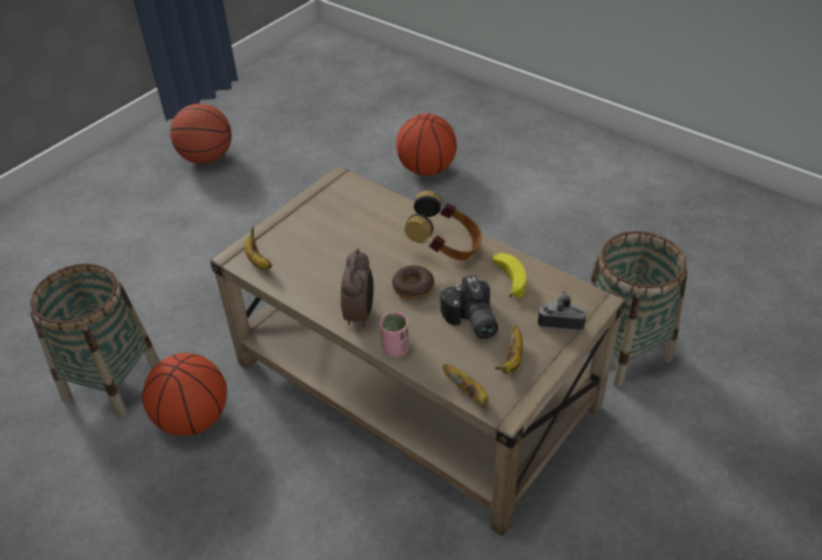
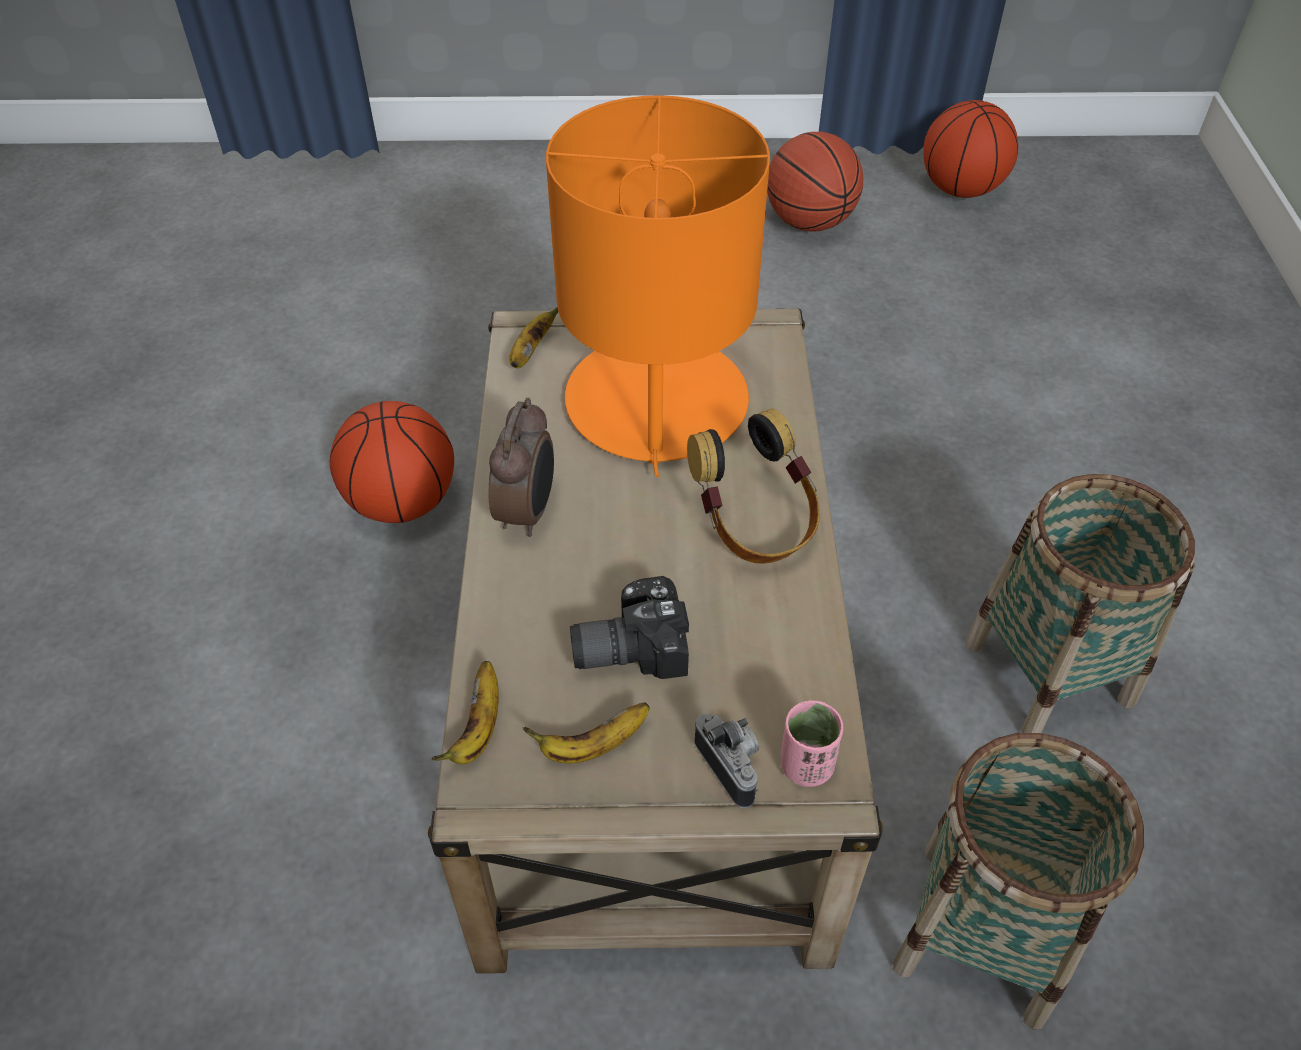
camera: 50 degrees right, 5 degrees up
(112, 381) = (395, 397): basket -> basket (1048, 672)
(342, 239) = (656, 403): none -> orange table lamp
(360, 314) = (528, 512): alarm clock -> alarm clock turned 45 degrees counterclockwise
(395, 348) = (496, 590): pink cup -> pink cup (806, 765)
(413, 287) = (635, 536): donut -> none
(427, 169) = (1065, 436): basketball -> basketball (961, 190)
(470, 321) = (627, 645): camera -> camera turned 45 degrees clockwise
(507, 279) = (763, 638): banana -> none

